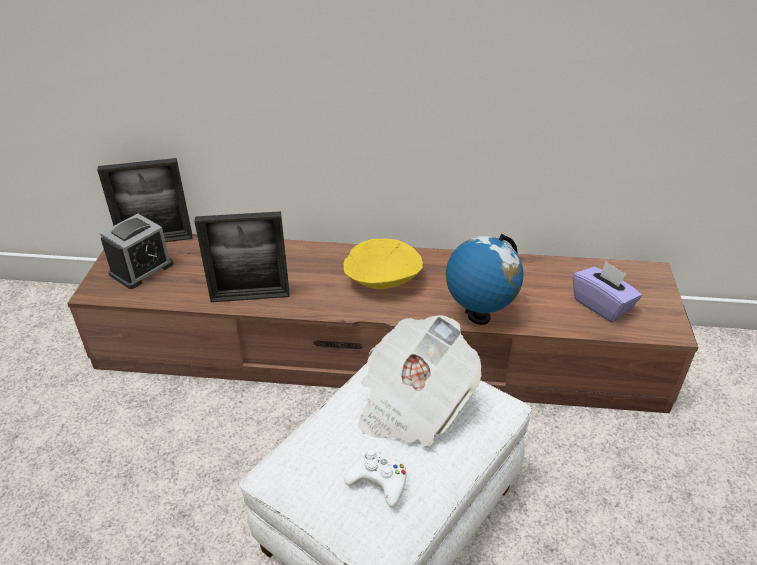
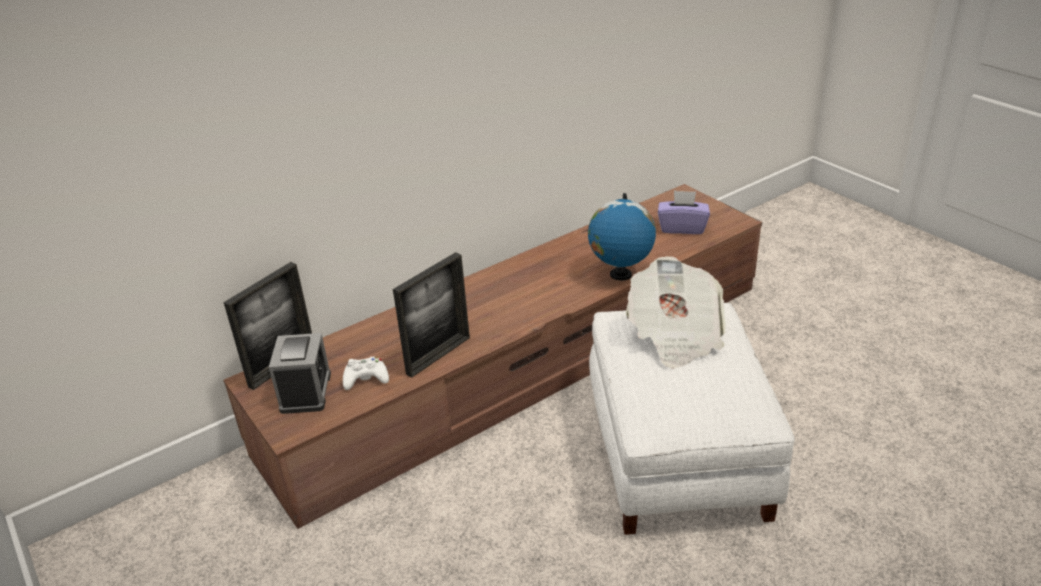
camera: 40 degrees left, 5 degrees down
(378, 482) = (721, 385): white game controller -> white game controller (366, 378)
(382, 281) = (523, 290): yellow bowl -> none

